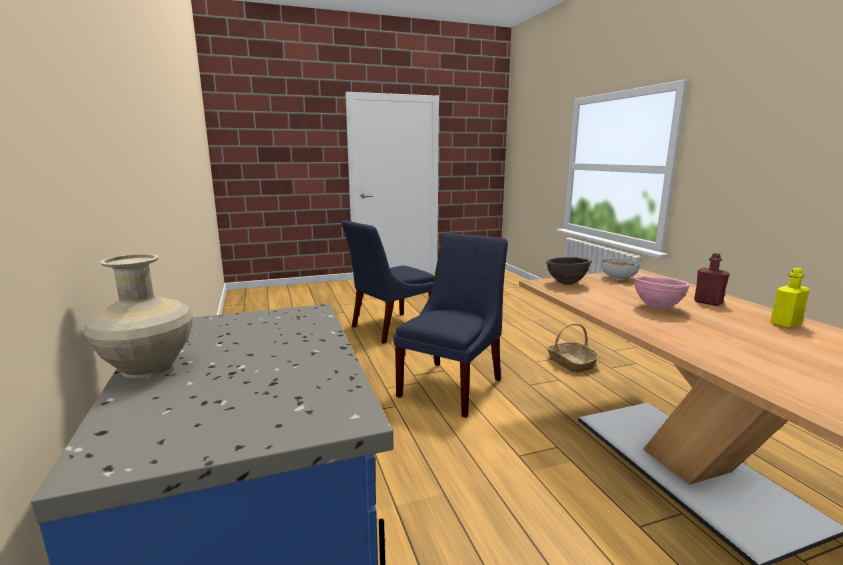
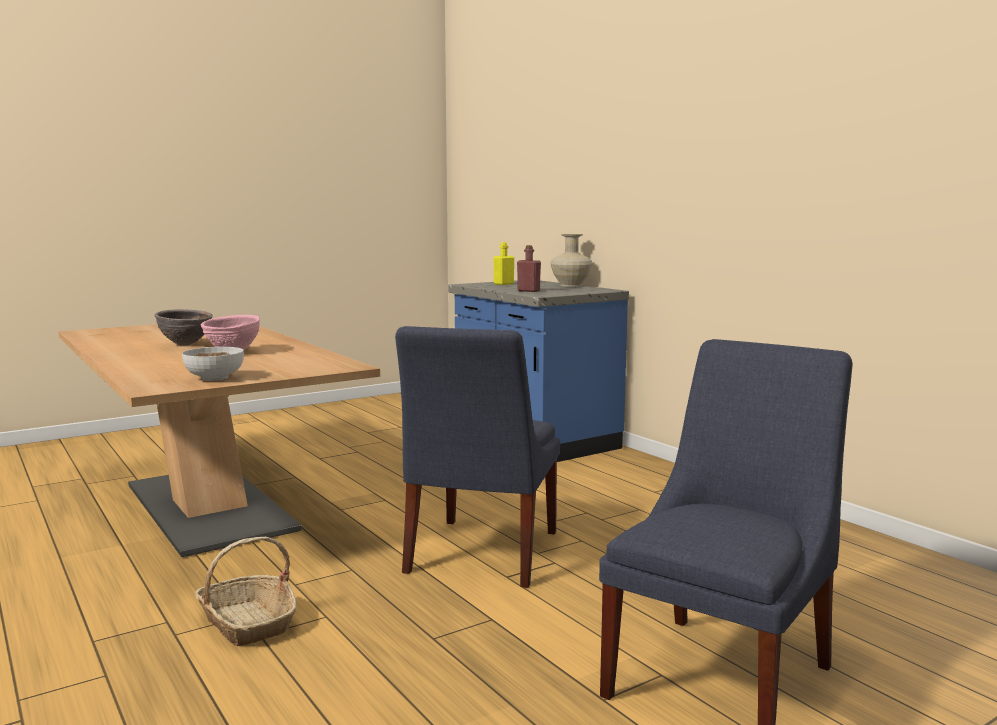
camera: 165 degrees right, 5 degrees down
(566, 284) = (311, 367): brown bowl -> brown bowl (185, 344)
(708, 302) = (156, 359): red bottle -> red bottle (528, 291)
(785, 324) = (128, 349): yellow bottle -> yellow bottle (503, 284)

